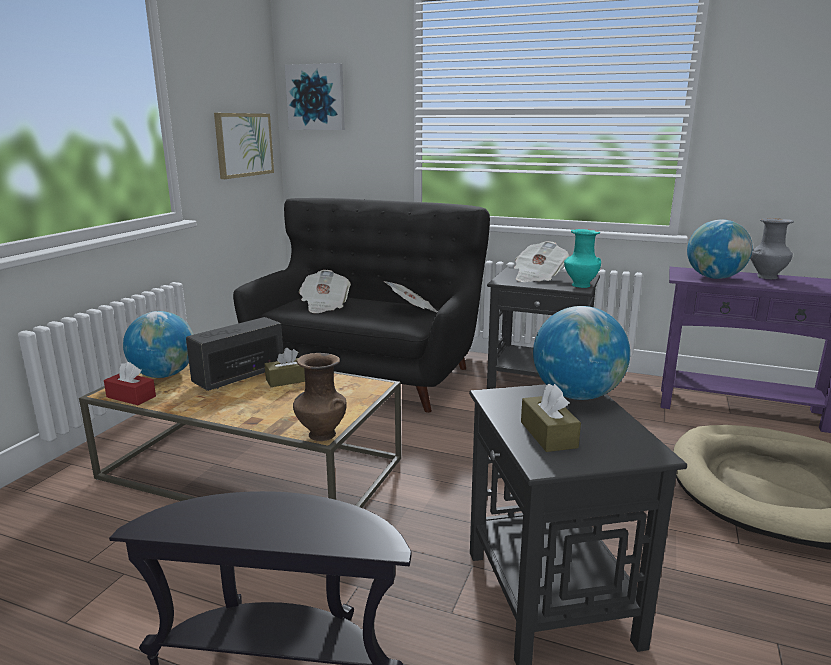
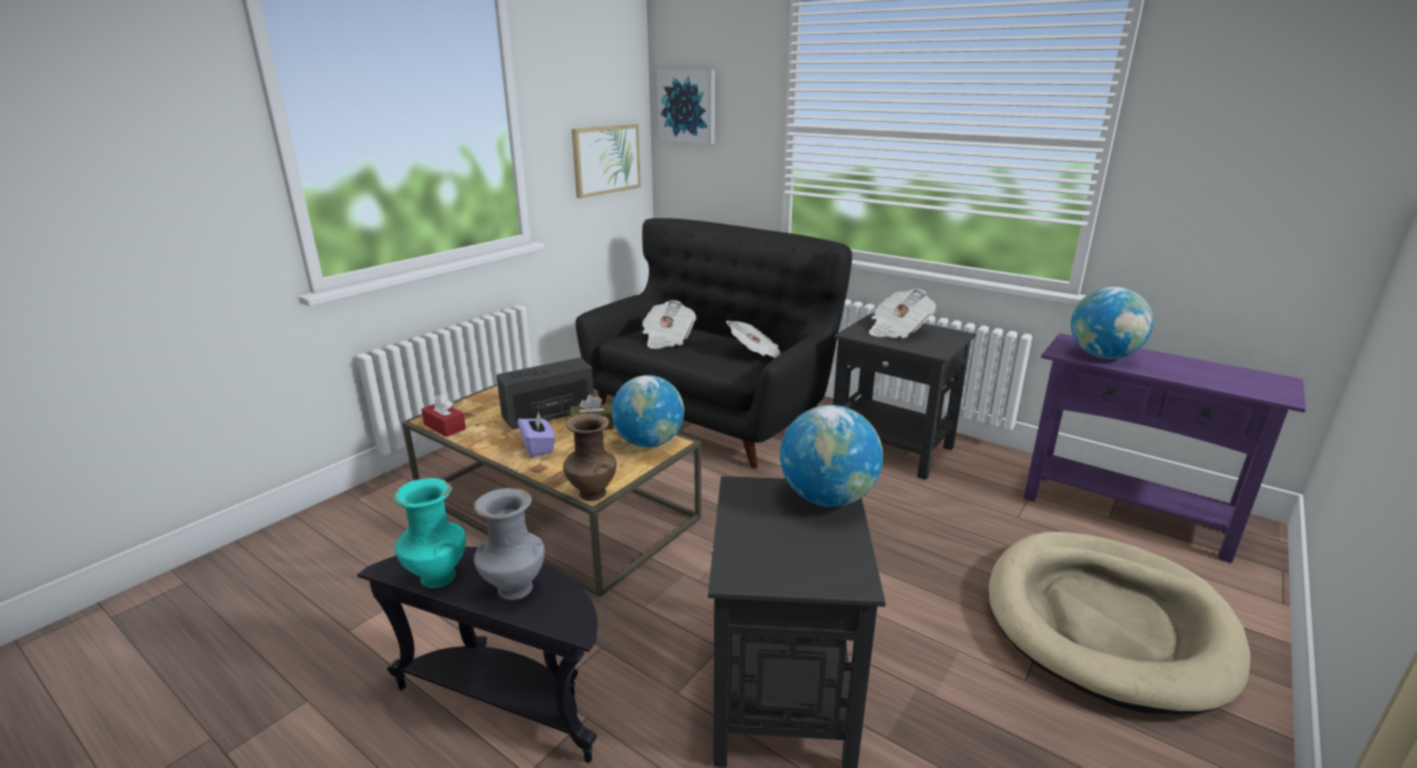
camera: 15 degrees right, 5 degrees up
(164, 375) = (483, 405): globe -> globe (649, 443)
(243, 403) = (538, 447): none -> purple tissue box
(548, 434) = (763, 542): brown tissue box -> none
(580, 285) = (939, 347): turquoise vase -> turquoise vase (436, 576)
(766, 277) = (1174, 361): grey vase -> grey vase (513, 589)

